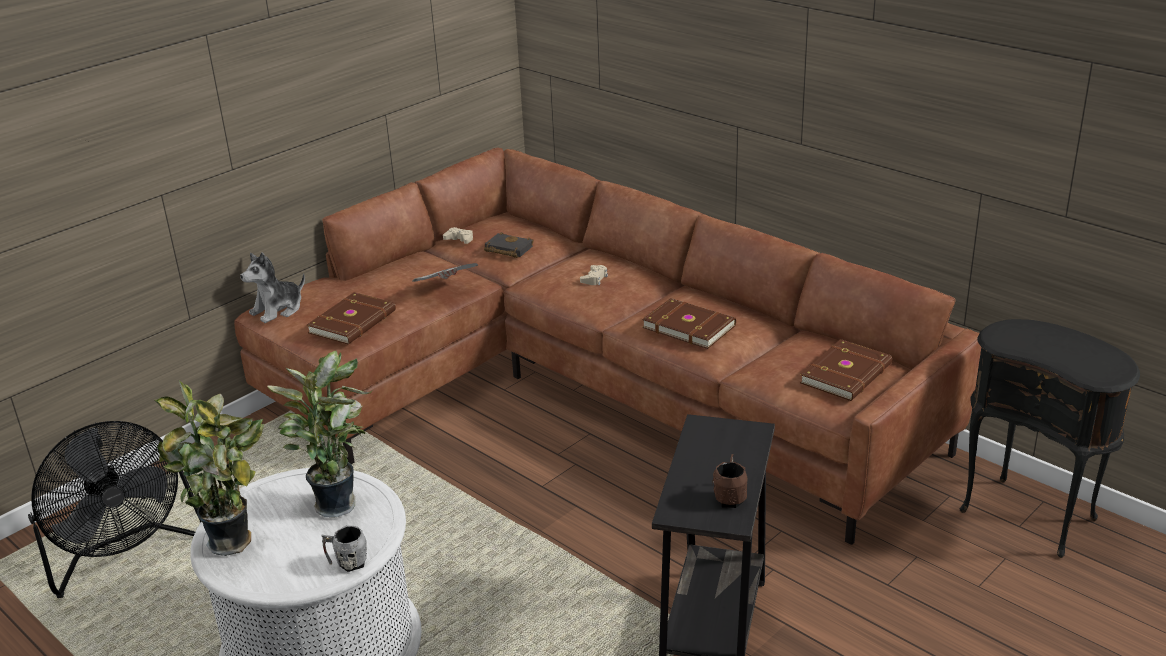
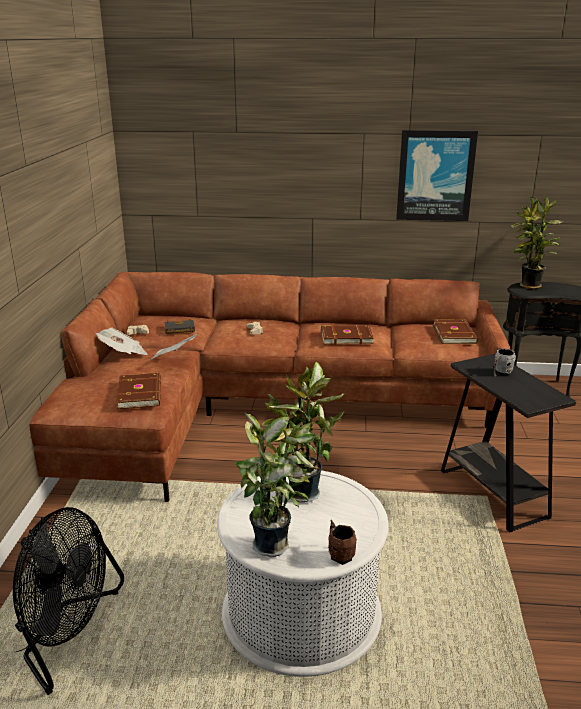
camera: 40 degrees left, 5 degrees down
(278, 310) = (64, 405): plush toy -> none
(347, 563) = (367, 519): grey mug -> grey mug (500, 373)
(406, 263) = (121, 353): none -> newspaper
(730, 496) = (537, 389): brown mug -> brown mug (339, 554)
(909, 98) = (435, 176): none -> picture
(1029, 332) = (529, 286): none -> potted plant

